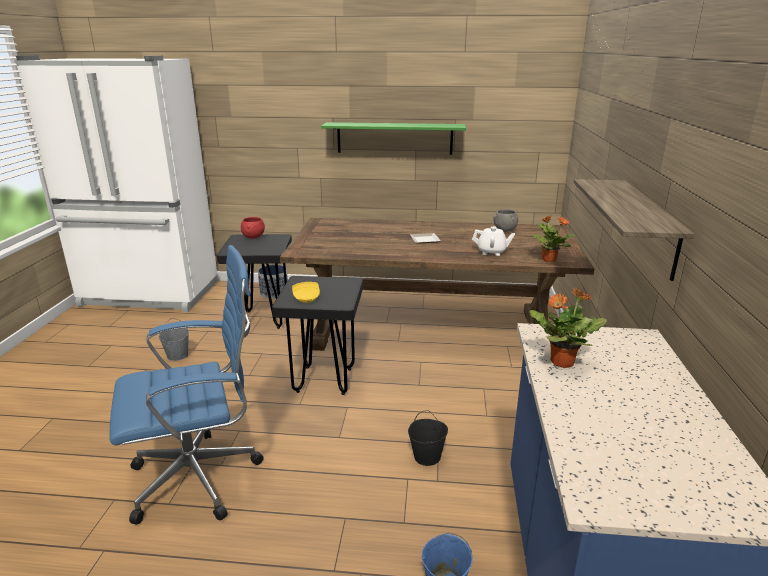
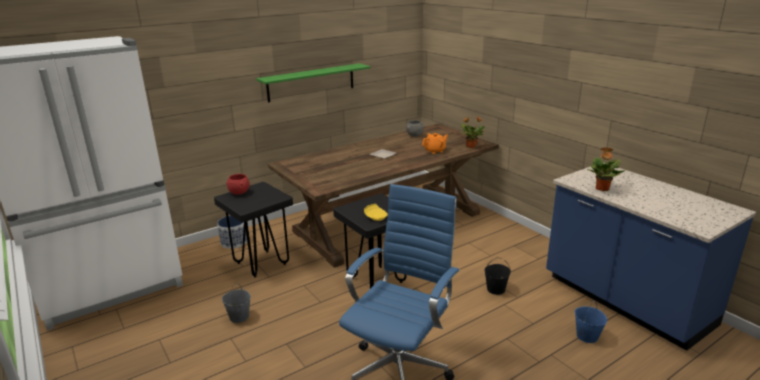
camera: 40 degrees left, 0 degrees up
(491, 252) = (435, 151): white teapot -> orange teapot
(649, 227) = (567, 110): shelf -> none

